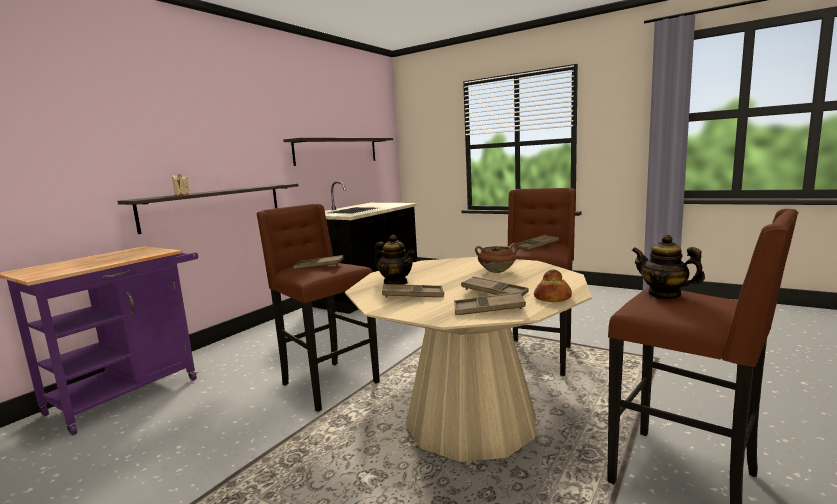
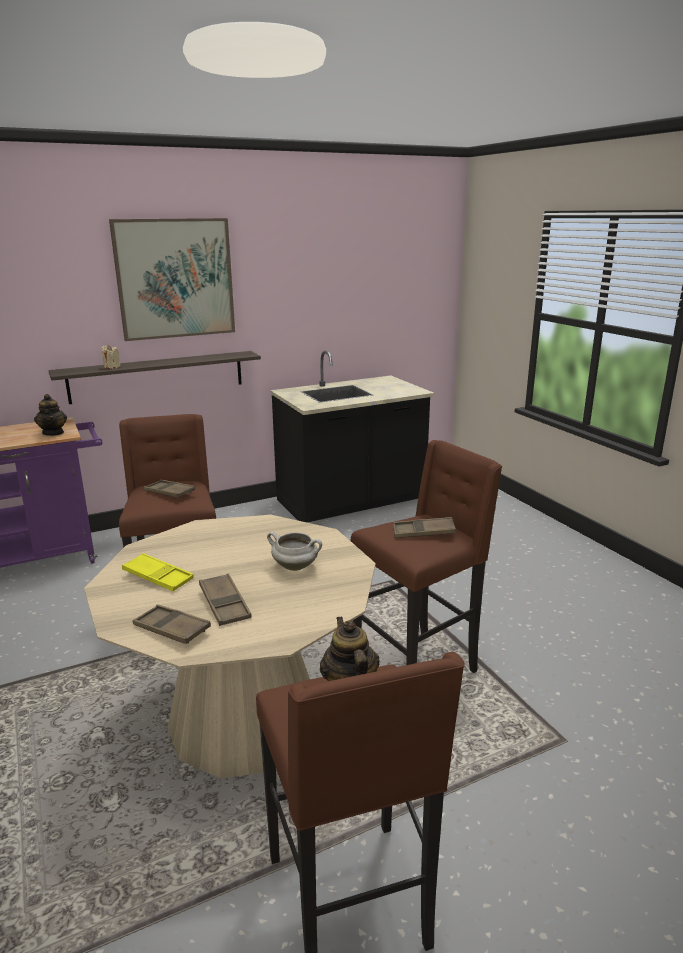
camera: 30 degrees right, 10 degrees up
(224, 121) = (175, 279): none -> picture
(337, 151) = (343, 306): shelf -> none
(396, 283) = (182, 548): teapot -> teapot (53, 433)
(413, 295) = (158, 577): brown tray -> yellow tray
(497, 271) = (296, 566): brown cooking pot -> white cooking pot
(553, 298) = (253, 639): bread -> none

